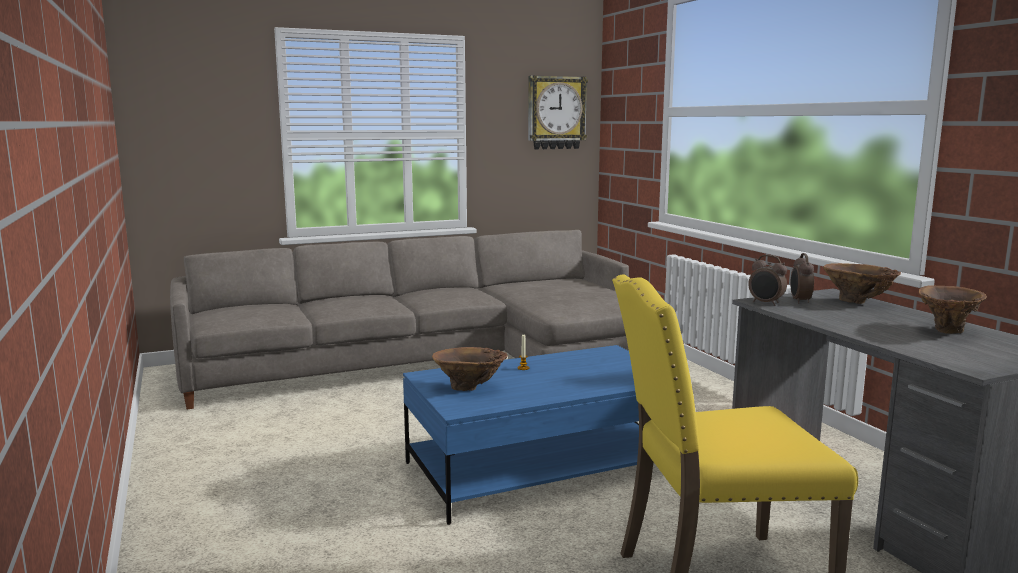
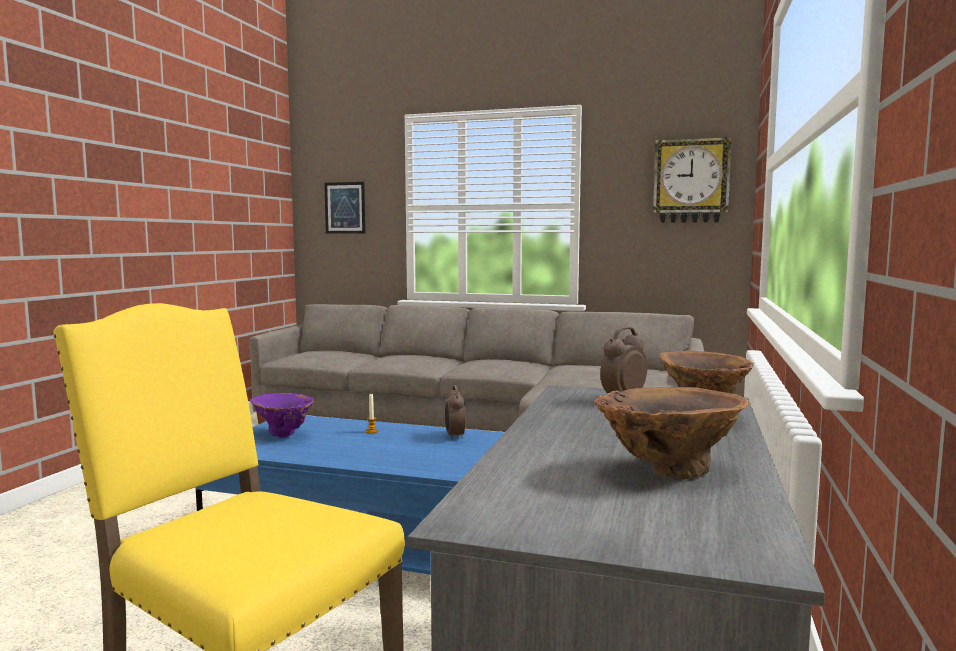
camera: 40 degrees right, 5 degrees down
(198, 134) = (345, 208): none -> picture
(470, 388) = (283, 435): brown vase -> purple vase
(766, 303) = (566, 394): alarm clock -> alarm clock (454, 436)

